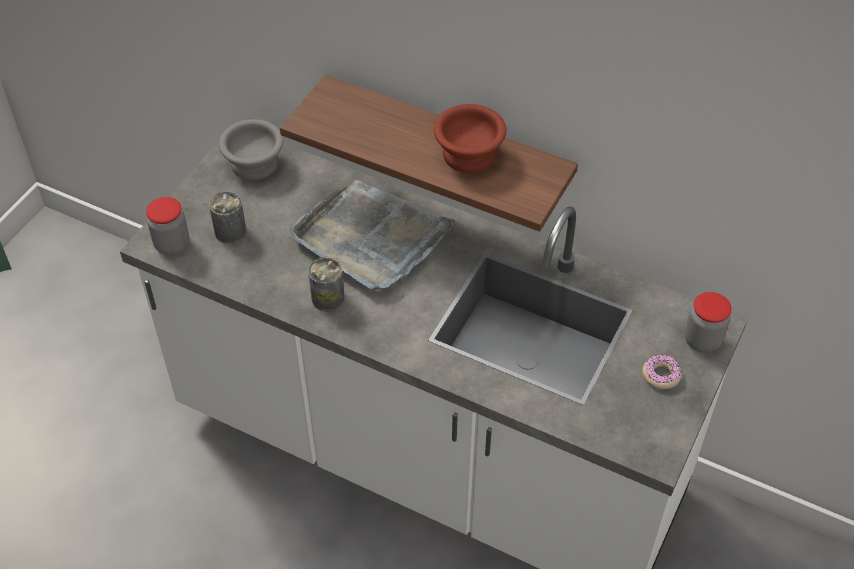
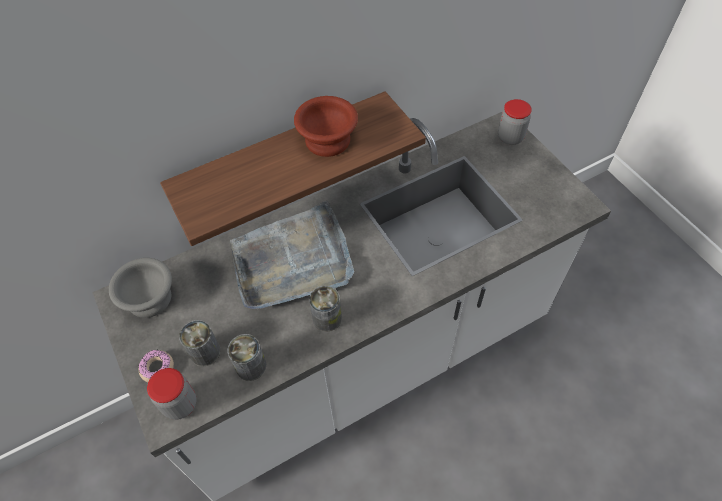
camera: 55 degrees left, 5 degrees up
(239, 270) = (251, 366): none -> can
(661, 375) = (524, 170): donut -> donut (157, 368)

